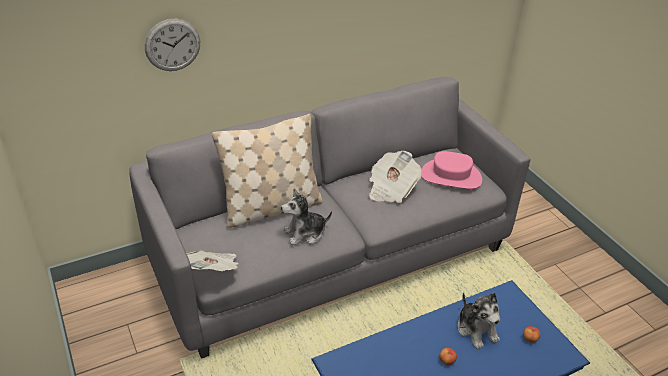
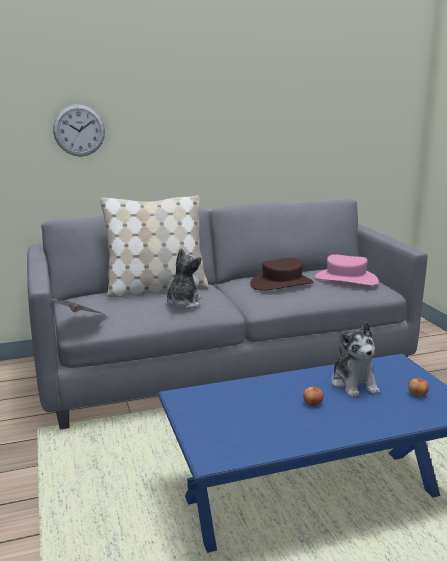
camera: 10 degrees right, 20 degrees down
(305, 233) = (182, 303): plush toy -> plush toy turned 120 degrees clockwise
(391, 189) = (281, 283): newspaper -> brown hat

